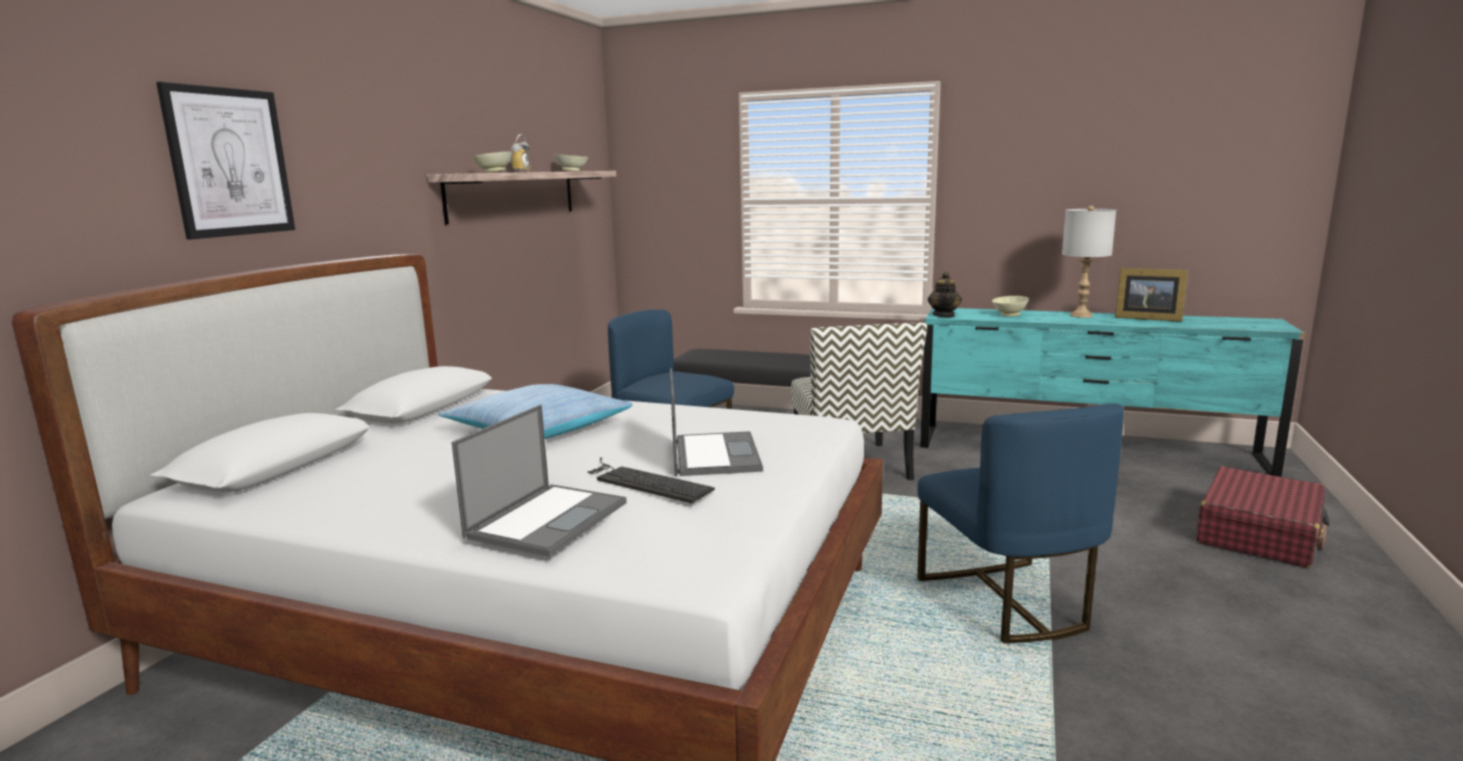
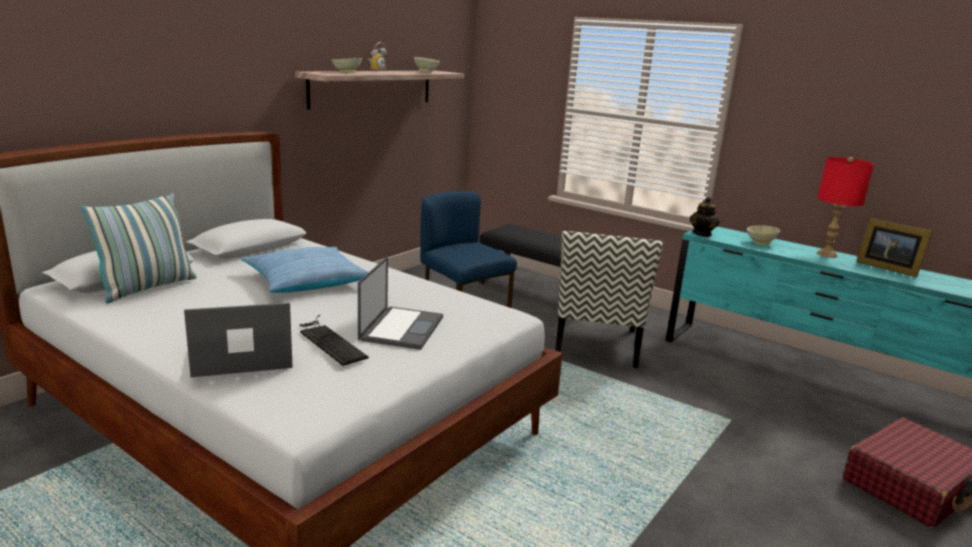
camera: 15 degrees right, 5 degrees up
(229, 162) = (132, 61): picture -> none
(322, 471) = (147, 288): none -> pillow
(548, 519) = (241, 356): laptop -> laptop turned 150 degrees counterclockwise
(1007, 602) = (633, 489): blue chair -> none
(1081, 315) = (827, 254): grey table lamp -> red table lamp

